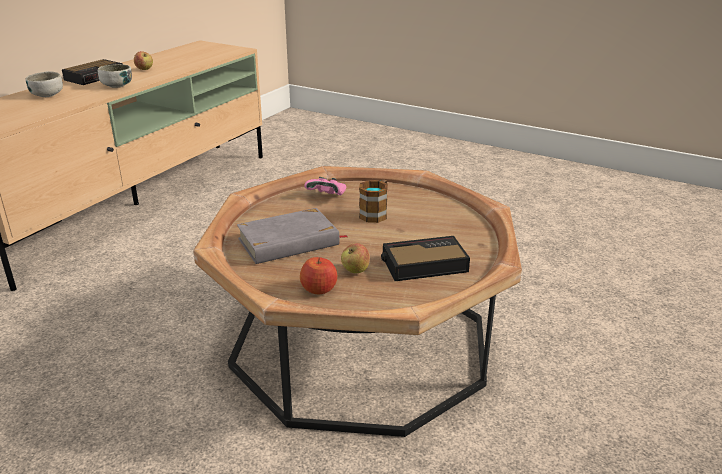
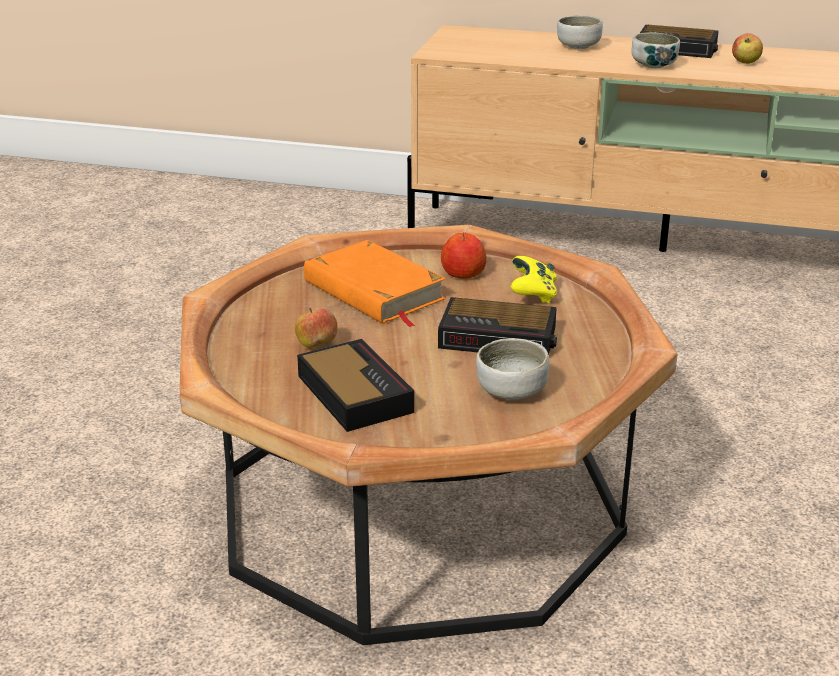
camera: 75 degrees right, 0 degrees up
(289, 242) = (373, 291): grey book -> orange book
(319, 289) = (261, 329): apple -> apple (463, 274)
(328, 196) = (533, 294): pink game controller -> yellow game controller
(376, 213) = (500, 338): mug -> alarm clock
(437, 219) = (511, 391): none -> bowl

